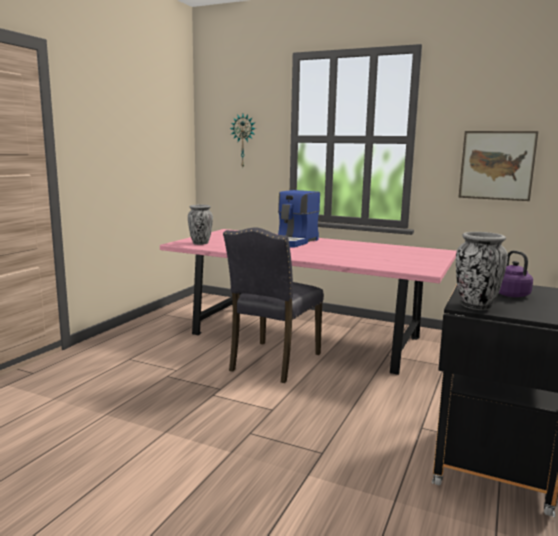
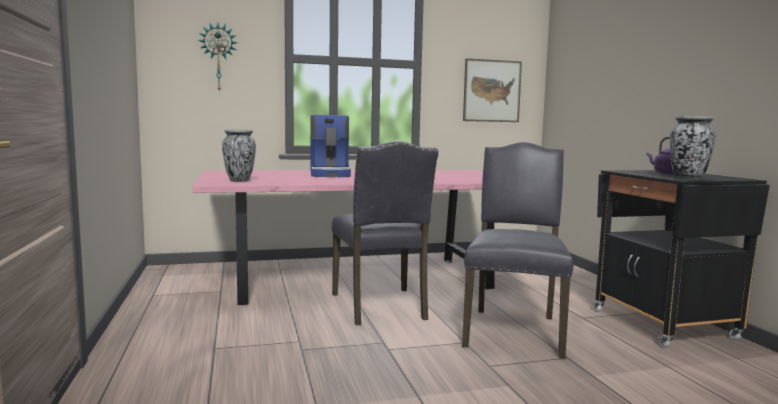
camera: 40 degrees left, 5 degrees down
(330, 414) = (513, 330): none -> grey chair

